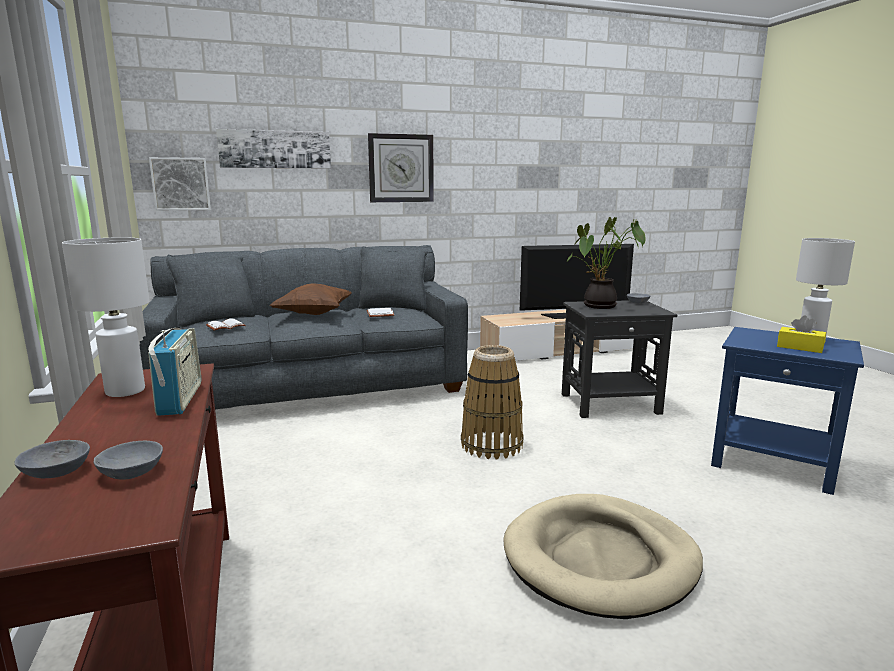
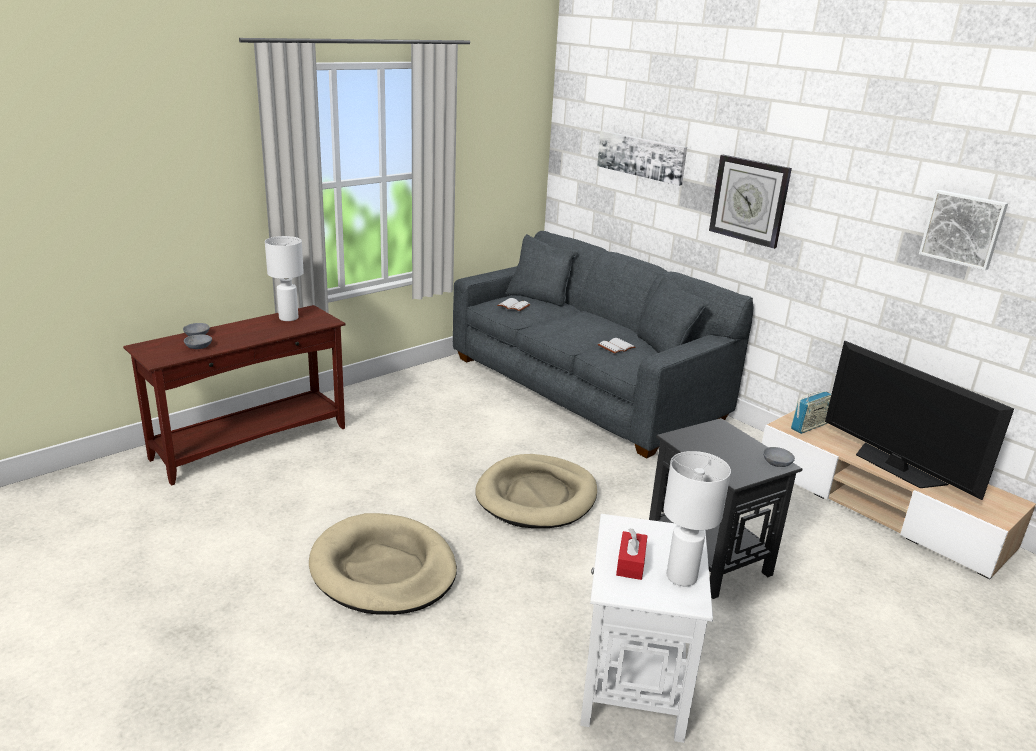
camera: 65 degrees right, 10 degrees up
(180, 399) = (282, 332): radio -> radio (809, 426)
(181, 184) = (574, 174): picture -> picture (963, 229)
(313, 314) = (584, 323): brown pillow -> none
(491, 445) = (537, 496): basket -> beige dog bed
(599, 306) = (717, 439): potted plant -> none
(774, 463) = (633, 685): blue side table -> white side table
(800, 347) = (631, 563): yellow tissue box -> red tissue box

